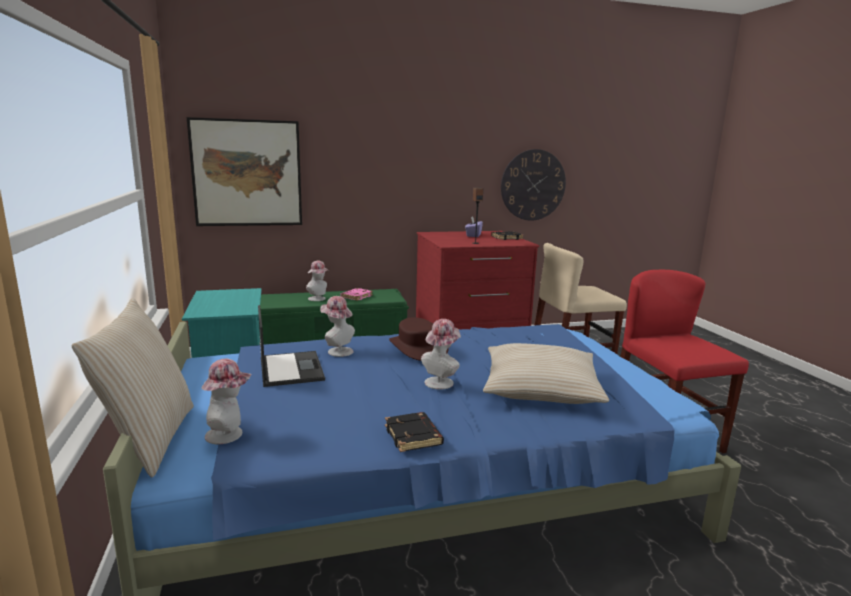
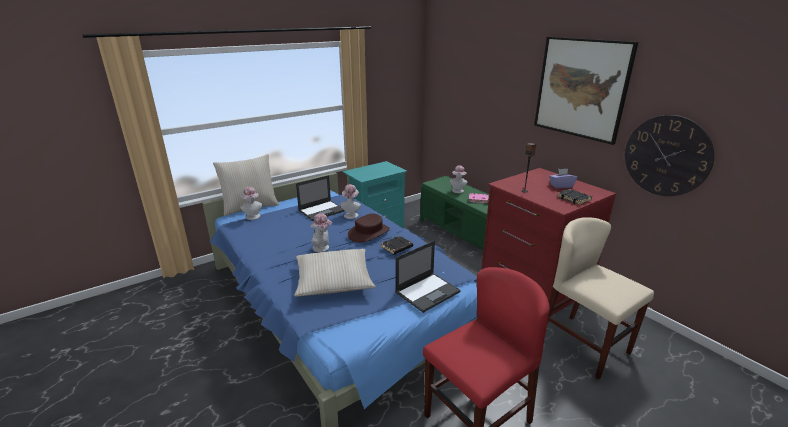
camera: 70 degrees right, 10 degrees up
(247, 173) = (452, 97): picture -> picture (581, 88)
(414, 436) = (259, 252): black book -> black book (397, 247)
(581, 346) = (428, 291): none -> laptop

